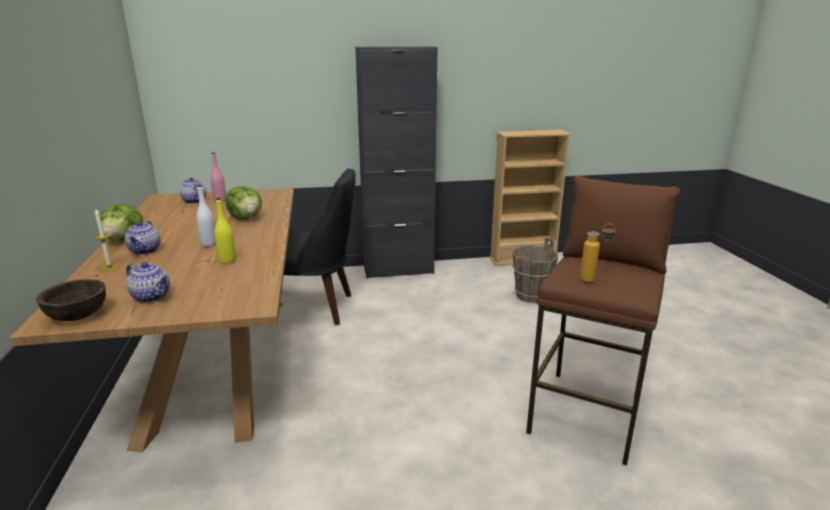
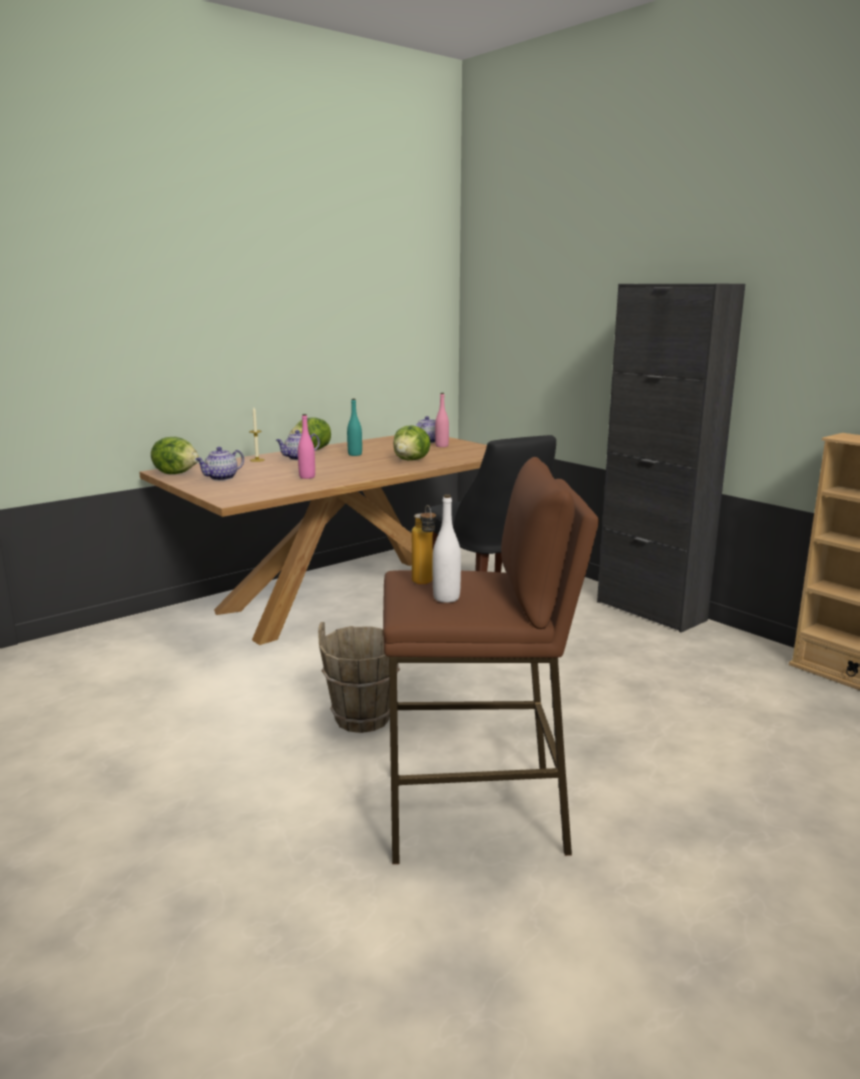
camera: 60 degrees right, 5 degrees down
(77, 316) = (177, 473): brown bowl -> lettuce
(152, 296) = (221, 478): teapot -> teapot turned 45 degrees clockwise
(182, 229) = (355, 454): none -> turquoise bottle
(208, 244) = (335, 466): white bottle -> white bottle (446, 598)
(227, 261) = (307, 477): yellow bottle -> pink bottle
(531, 296) = (741, 711): brown bucket -> brown bucket (362, 718)

